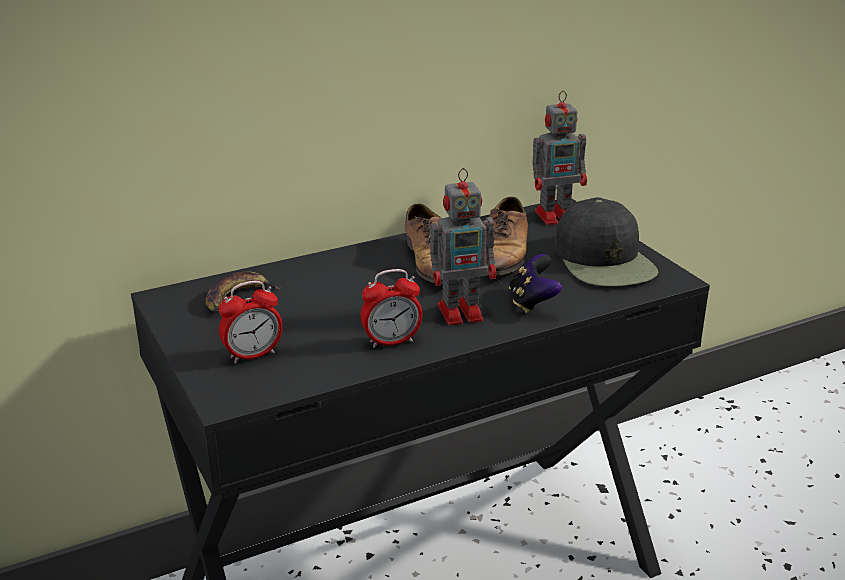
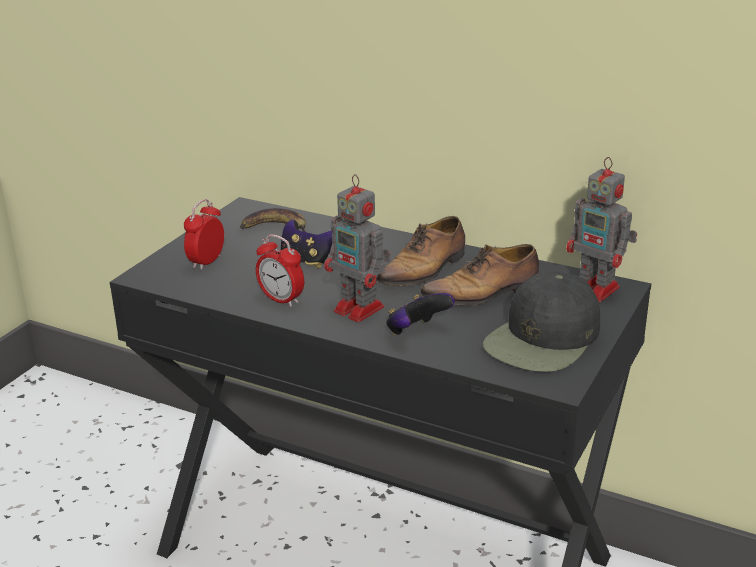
camera: 55 degrees right, 0 degrees up
(253, 355) = (206, 262): alarm clock -> alarm clock turned 90 degrees clockwise
(334, 305) = (308, 261): none -> game controller

